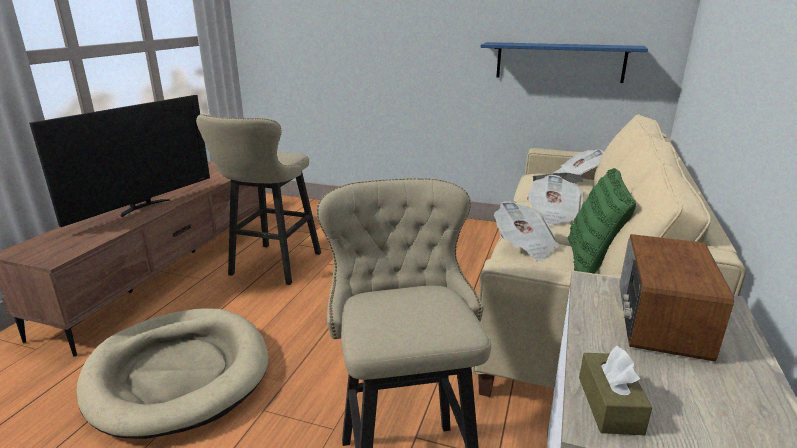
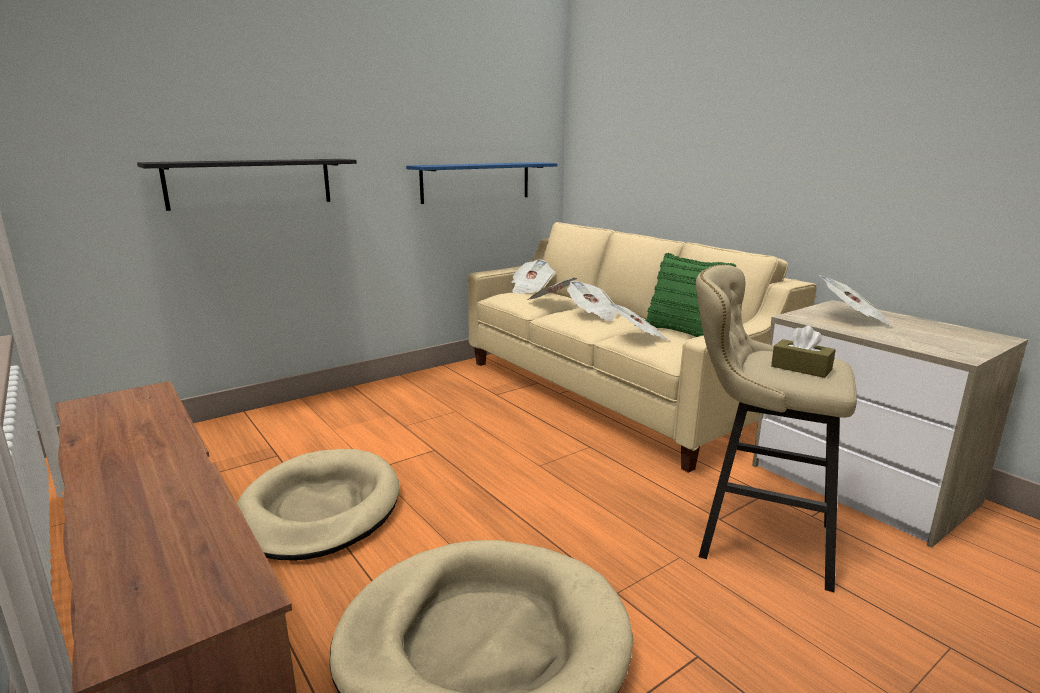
camera: 55 degrees left, 5 degrees down
(143, 207) = (154, 486): television -> none
(270, 268) = (320, 509): beige stool -> beige dog bed
(365, 49) = (250, 183): none -> black shelf
(609, 405) = (942, 349): brown tissue box -> brown tissue box (801, 368)
(659, 320) = (853, 319): radio -> newspaper

